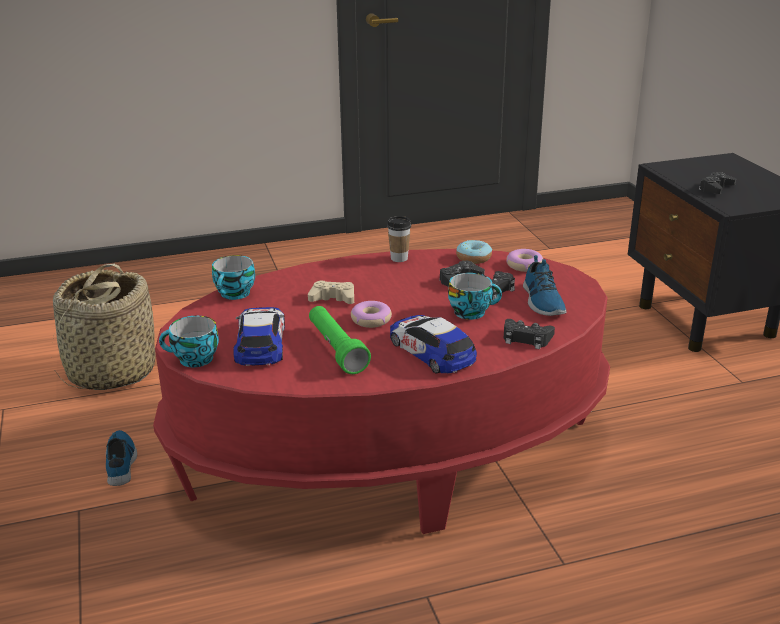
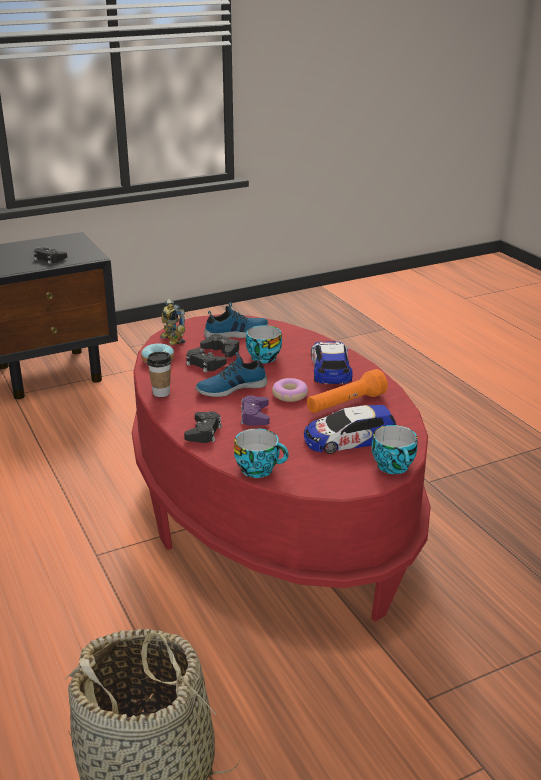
camera: 100 degrees left, 0 degrees up
(121, 461) = (340, 691): shoe -> shoe (231, 387)
(333, 298) = (254, 416): beige game controller -> purple game controller
(336, 349) = (345, 404): green flashlight -> orange flashlight
(431, 350) = (330, 368): toy car -> toy car turned 135 degrees clockwise
(524, 265) = (171, 340): donut -> toy robot
(526, 338) = (298, 337): black game controller -> black game controller (204, 432)

